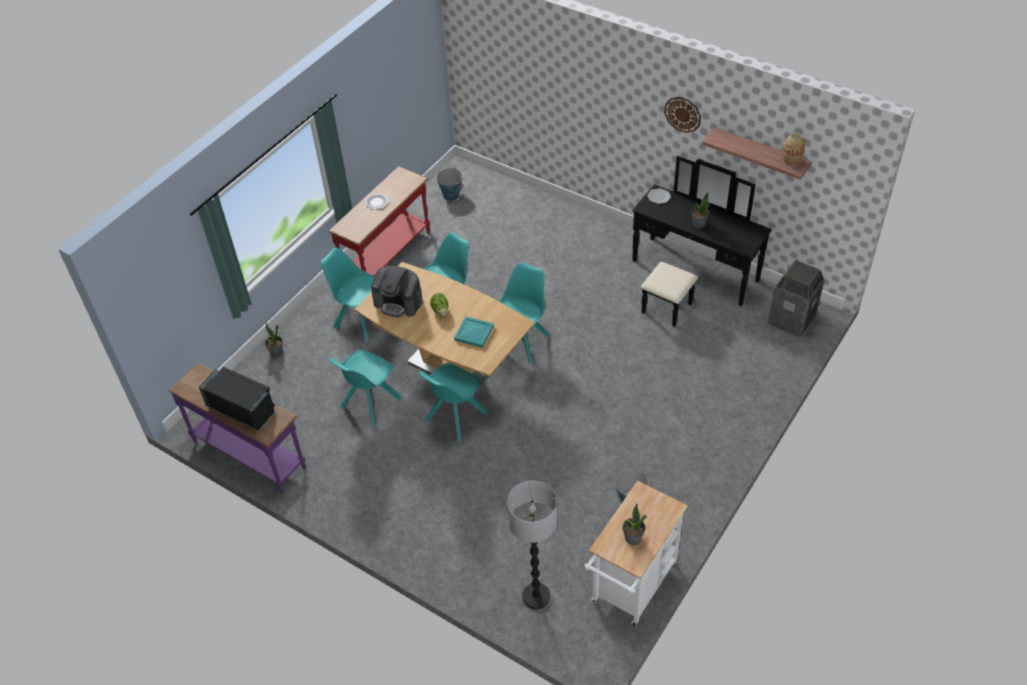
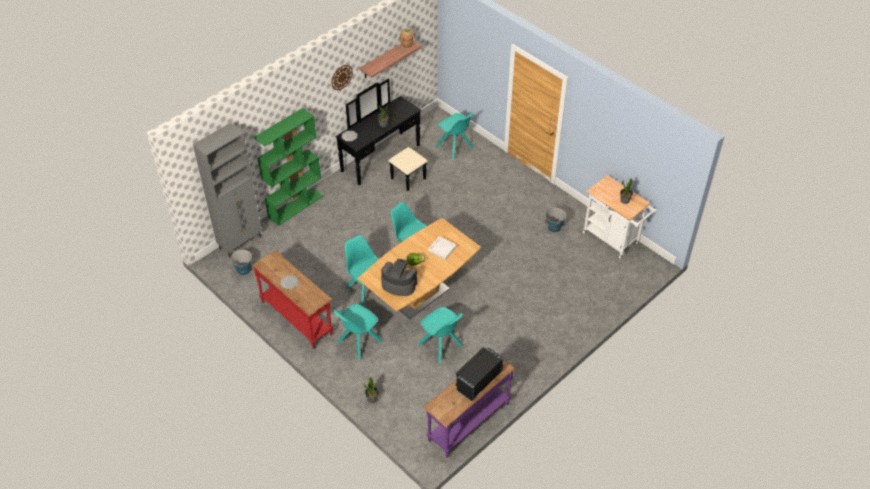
camera: 80 degrees left, 0 degrees up
(398, 302) = (399, 284): coffee machine -> coffee machine turned 105 degrees counterclockwise
(455, 417) = (468, 300): turquoise chair -> turquoise chair (455, 147)
(473, 333) = (442, 249): turquoise tray -> white tray
(493, 182) = (241, 243): none -> grey cabinet
(536, 596) = (612, 282): floor lamp -> none
(570, 212) = (295, 206): none -> green bookcase
(791, 319) = (438, 127): trash can -> none

